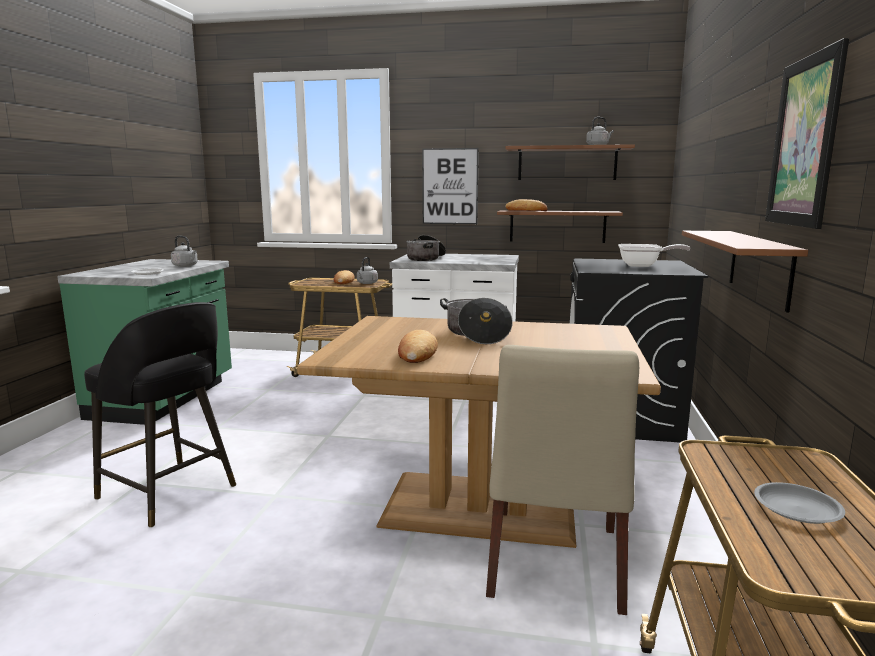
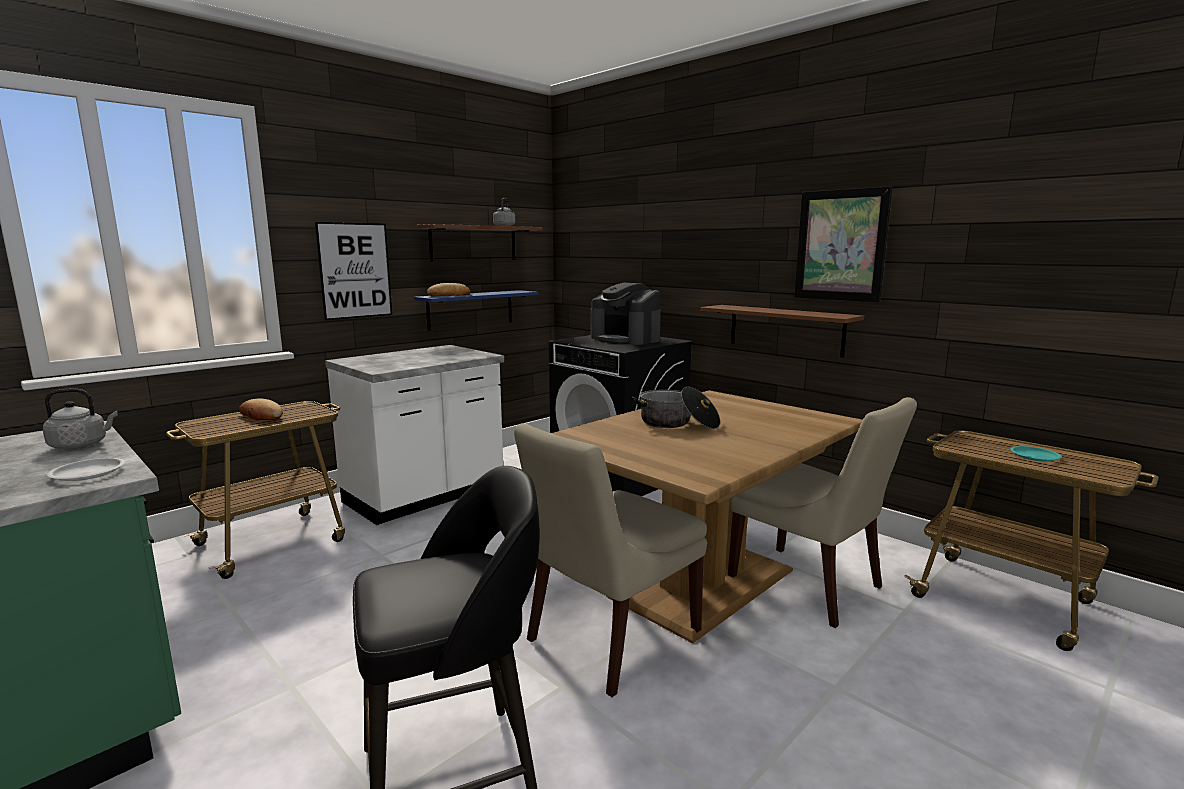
camera: 55 degrees left, 0 degrees up
(345, 494) = (609, 640): none -> beige chair
(366, 283) = (299, 411): grey kettle -> none
(416, 353) = (719, 450): bread -> none
(426, 258) = (388, 363): cooking pot -> none
(557, 226) = (470, 309): brown shelf -> blue shelf
(643, 265) = (625, 339): frying pan -> coffee machine
(797, 508) = (1035, 456): grey plate -> turquoise plate

